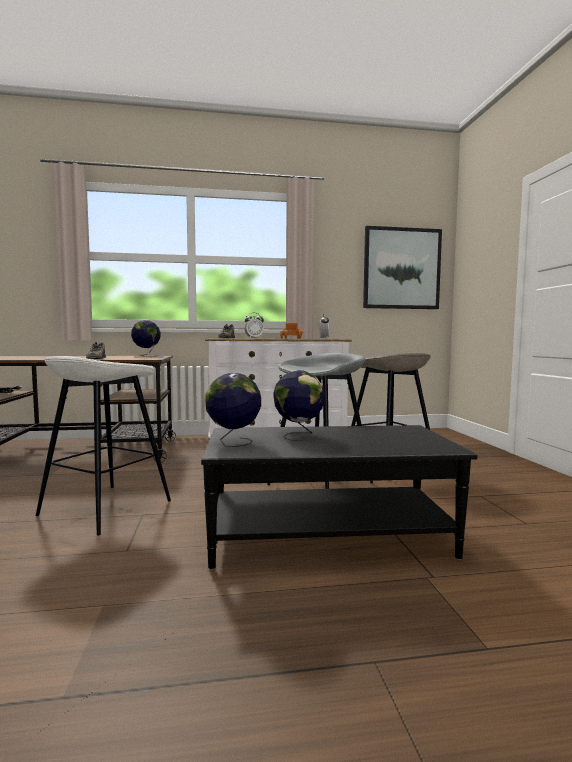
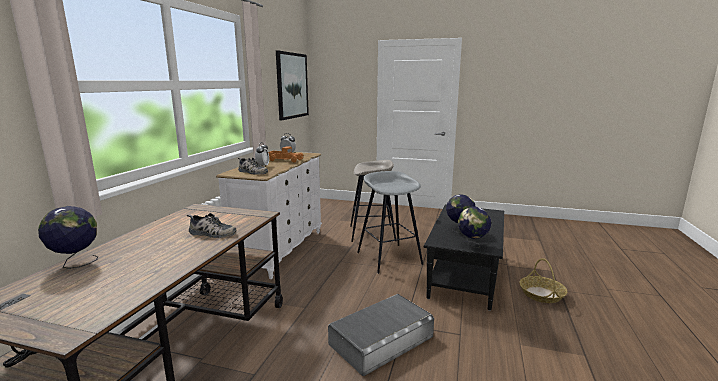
camera: 65 degrees left, 10 degrees up
(105, 508) = (381, 340): white stool -> grey storage box
(146, 355) = (185, 212): globe -> globe (76, 263)
(321, 629) = (542, 294): none -> basket

